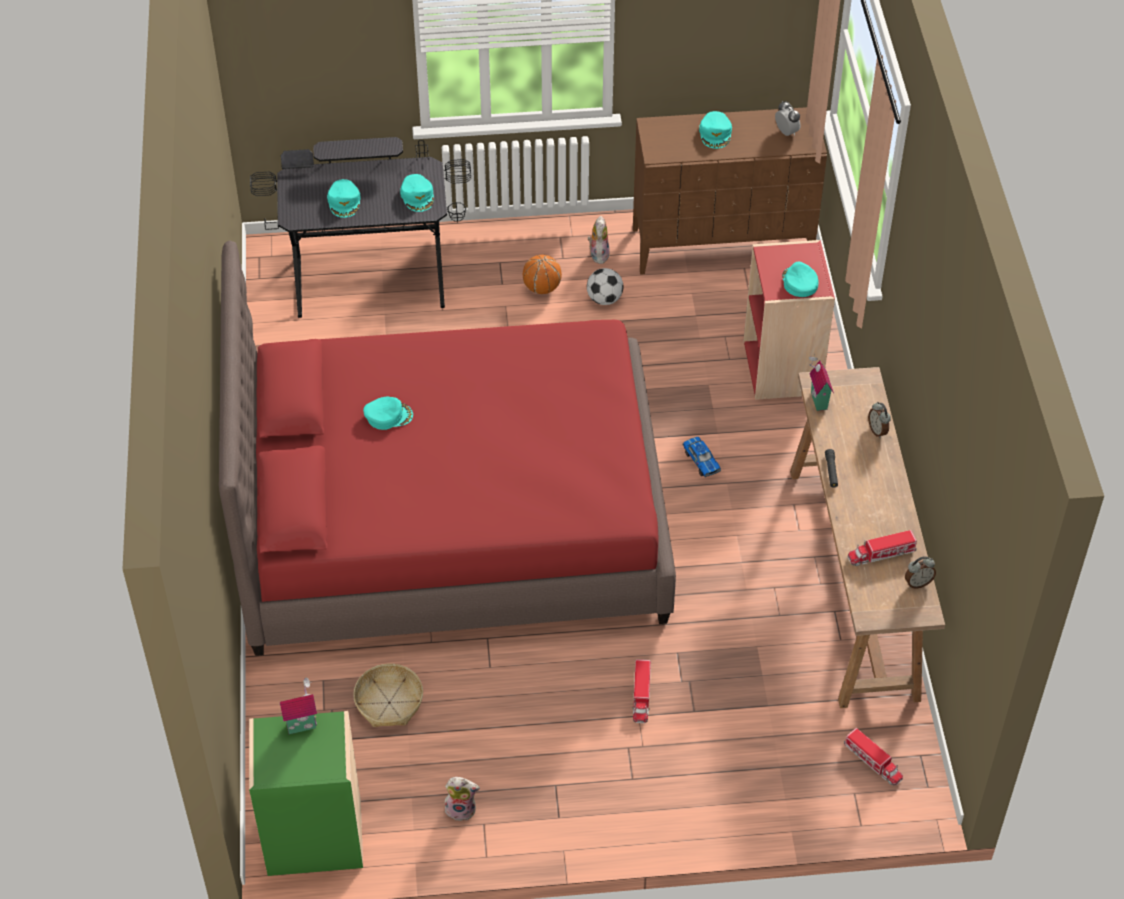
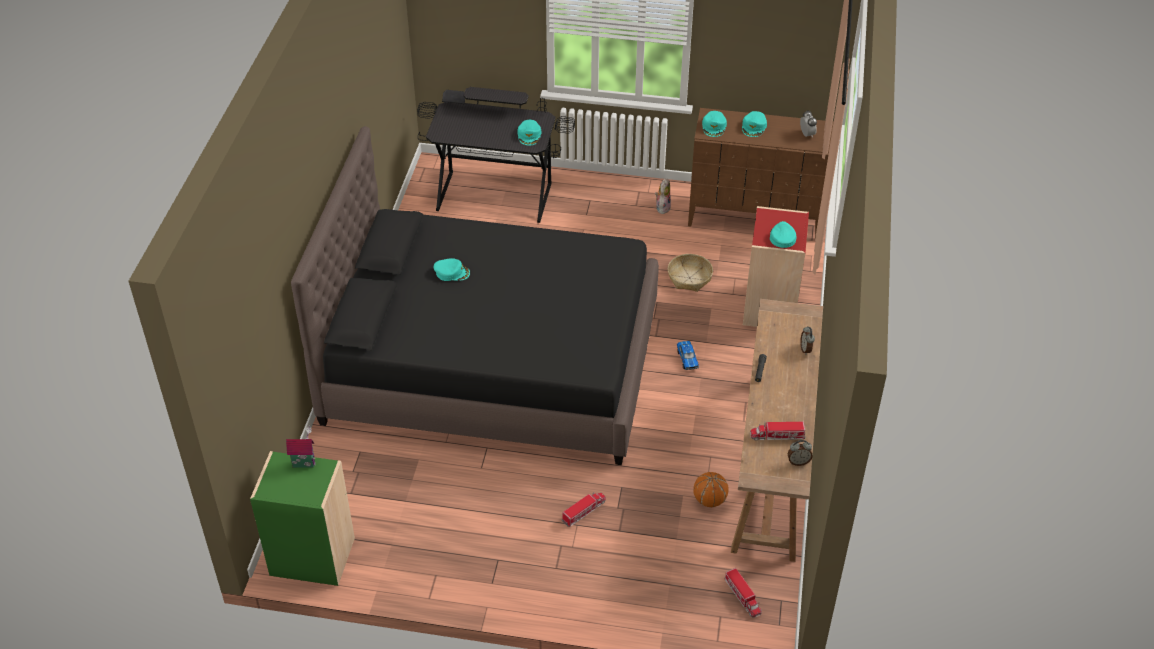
camera: 15 degrees right, 5 degrees down
(344, 202) = (477, 130): turquoise cap -> turquoise cap (714, 126)
(389, 702) = (400, 476): basket -> basket (689, 278)
(452, 518) = (492, 362): red bed -> black bed
(461, 809) = (424, 561): plush toy -> none
(542, 288) = (613, 222): basketball -> basketball (709, 500)
(605, 299) = (656, 237): football -> none
(641, 696) = (584, 511): toy truck -> toy truck turned 150 degrees counterclockwise
(817, 401) = (767, 320): toy house -> none

